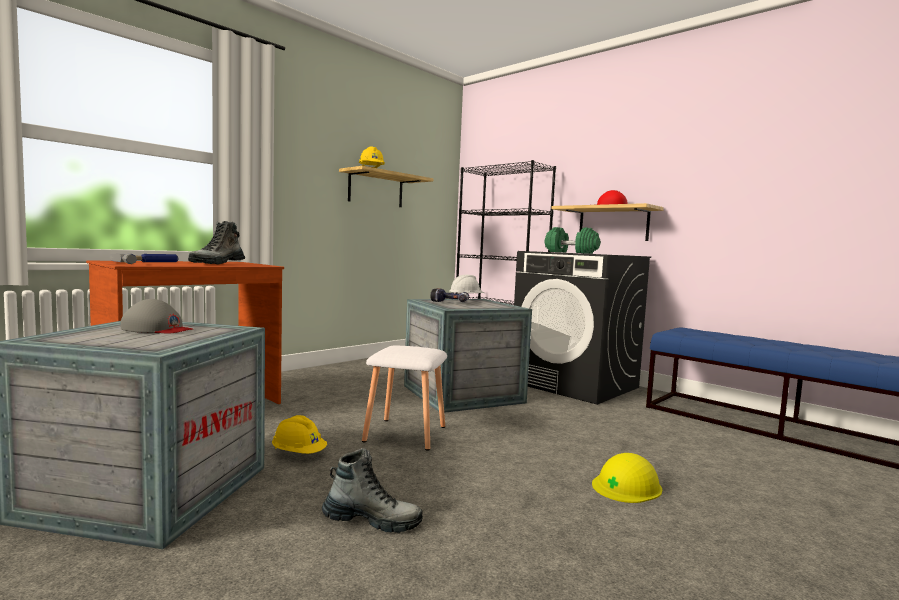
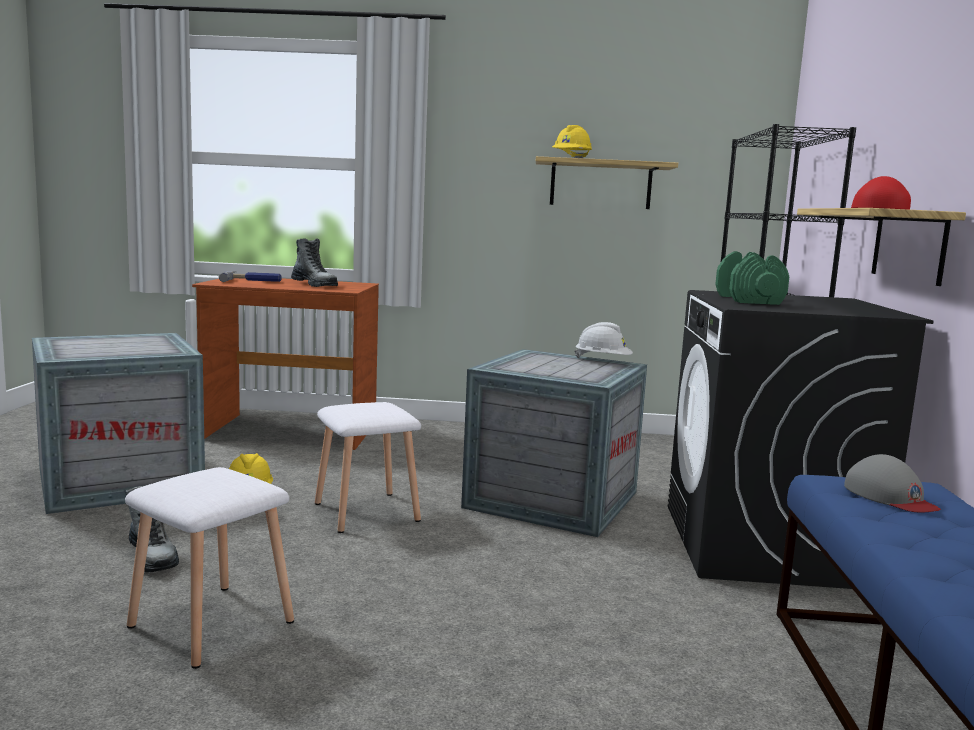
camera: 50 degrees right, 5 degrees up
(157, 329) = (137, 343): grey cap -> grey cap (890, 496)
(218, 263) = (315, 285): boot -> boot turned 120 degrees counterclockwise
(449, 303) = (538, 362): power drill -> none
(536, 530) = (210, 625): none -> white stool
(627, 486) = (398, 652): yellow hard hat -> none

